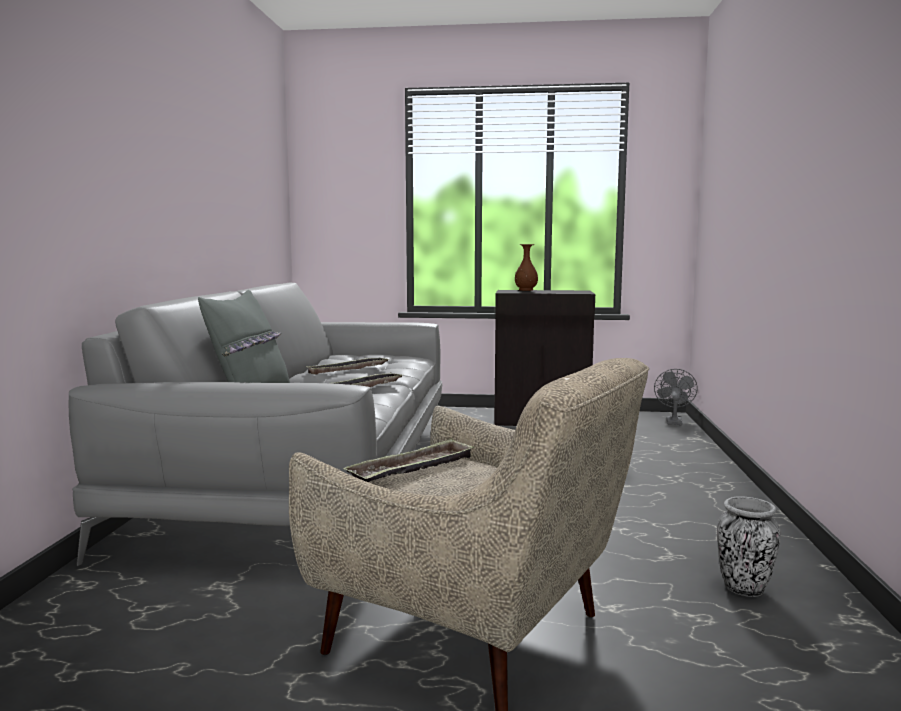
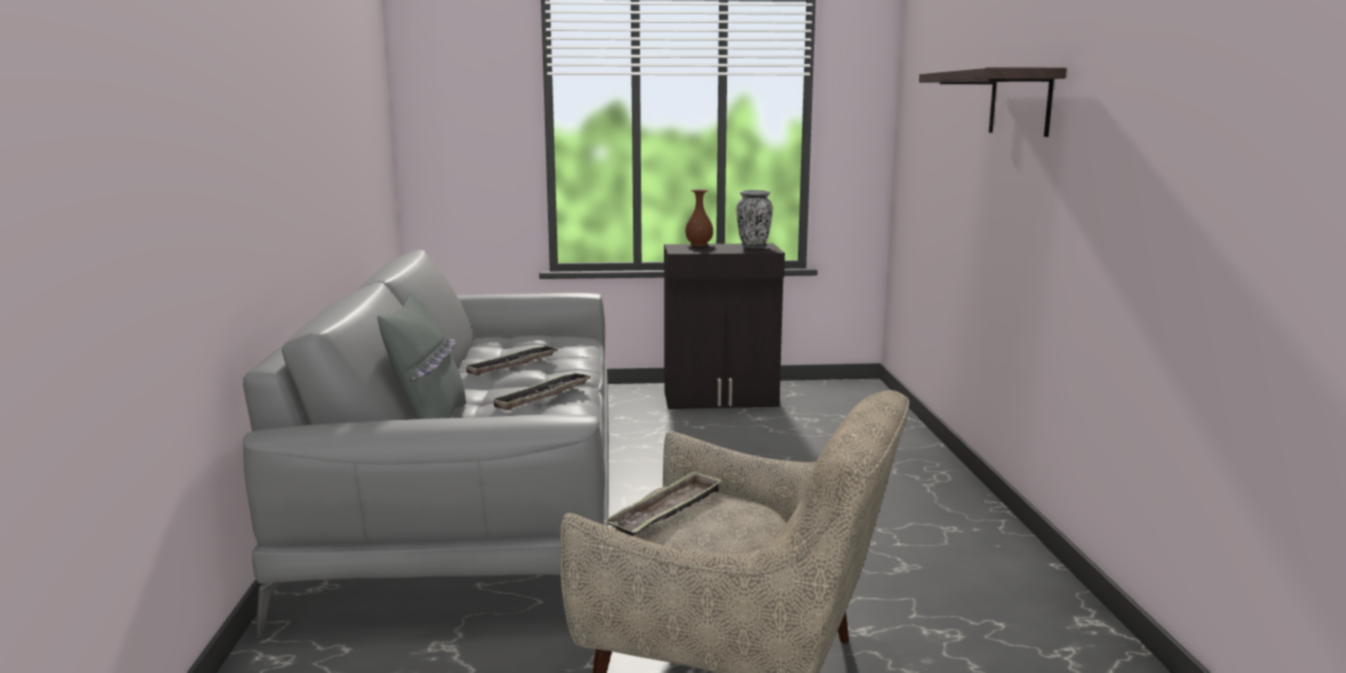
camera: 10 degrees left, 5 degrees up
(673, 421) = (869, 392): grey fan -> none
(744, 589) = (983, 598): vase -> vase (753, 247)
(794, 134) = (1020, 103): none -> shelf

